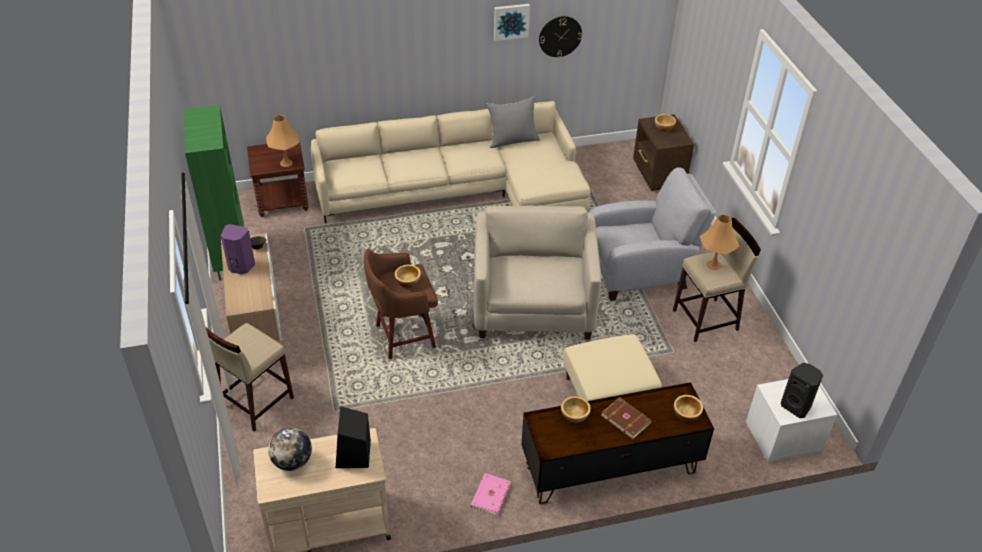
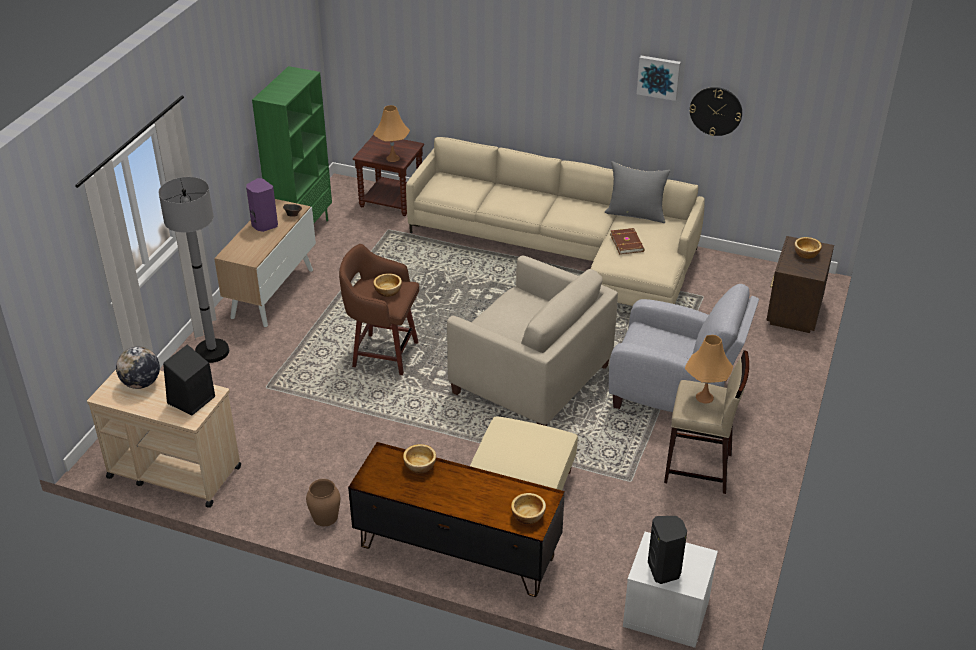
camera: 35 degrees right, 5 degrees down
(255, 402) = (212, 352): beige stool -> grey floor lamp
(489, 495) = (325, 517): pink book -> brown vase
(533, 306) = (530, 379): beige armchair -> beige armchair turned 90 degrees clockwise
(626, 418) = (465, 491): brown book -> brown book (627, 242)

